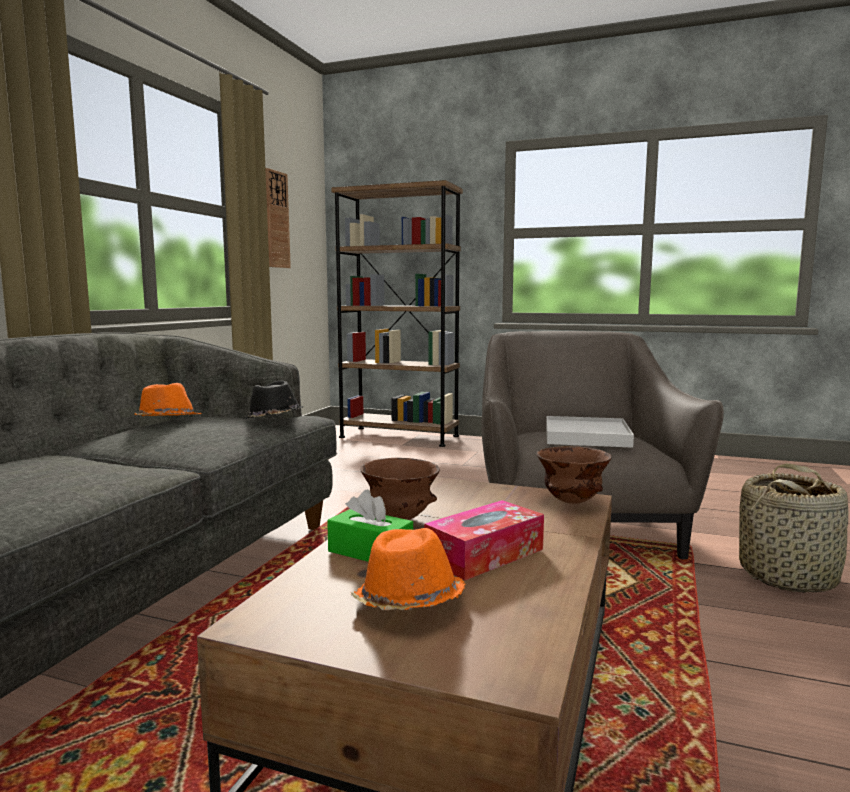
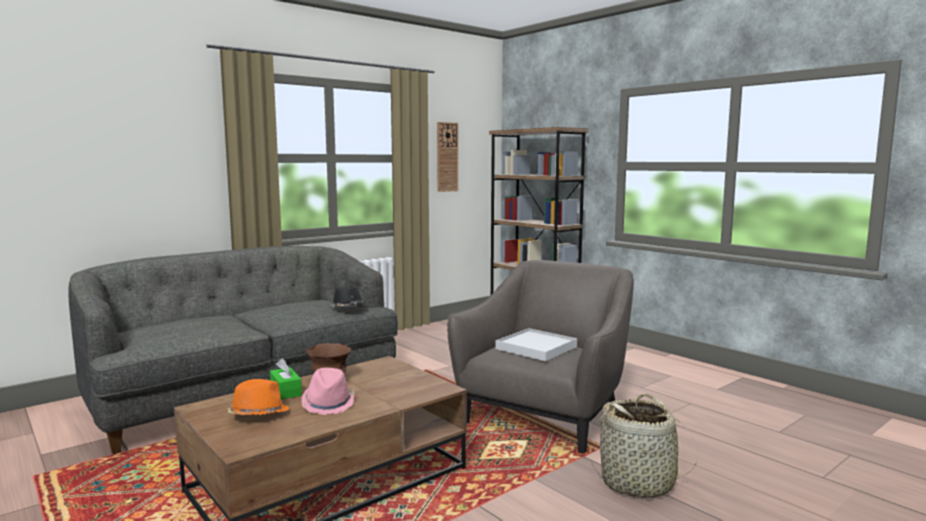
camera: 30 degrees right, 0 degrees up
(167, 421) = (297, 302): orange hat -> none
(484, 554) = (328, 404): tissue box -> pink hat
(570, 502) = (432, 388): brown bowl -> none

